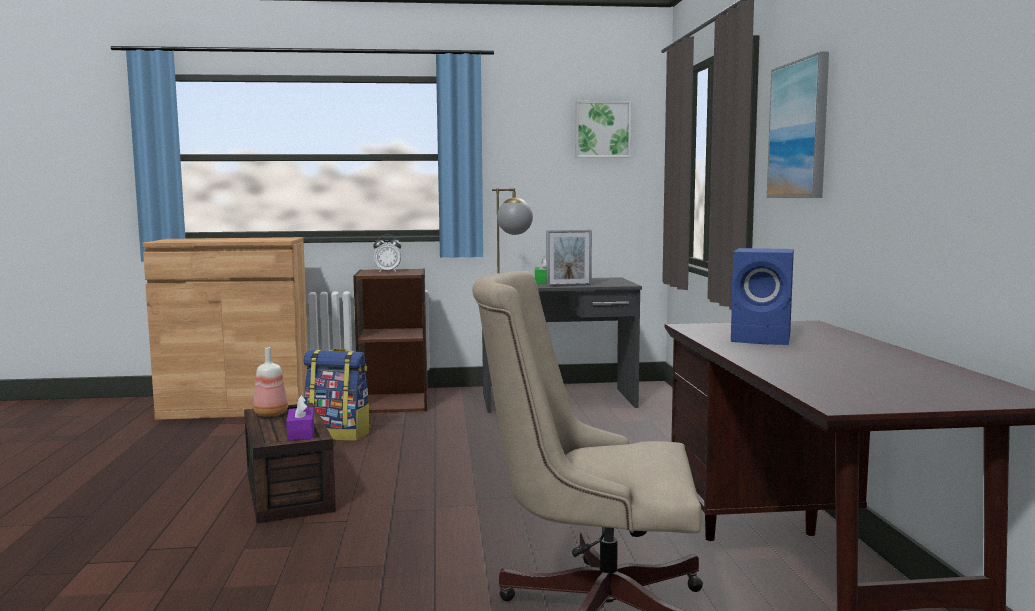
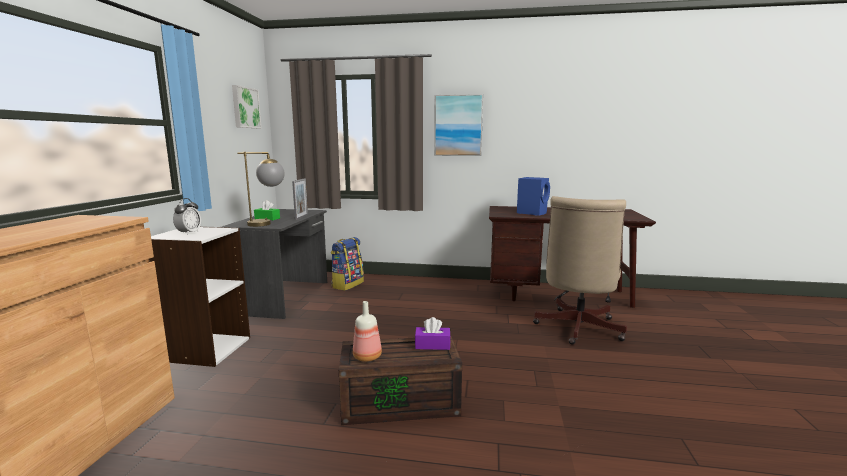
camera: 75 degrees left, 5 degrees up
(339, 434) = (271, 377): backpack -> backpack (347, 284)
(394, 403) = (206, 349): brown bookcase -> white bookcase

